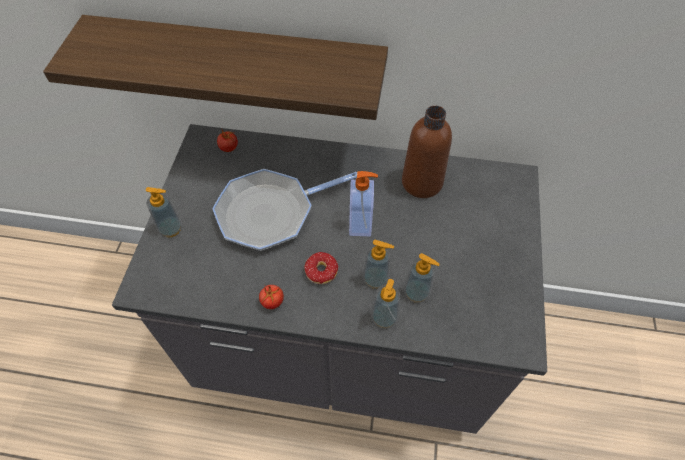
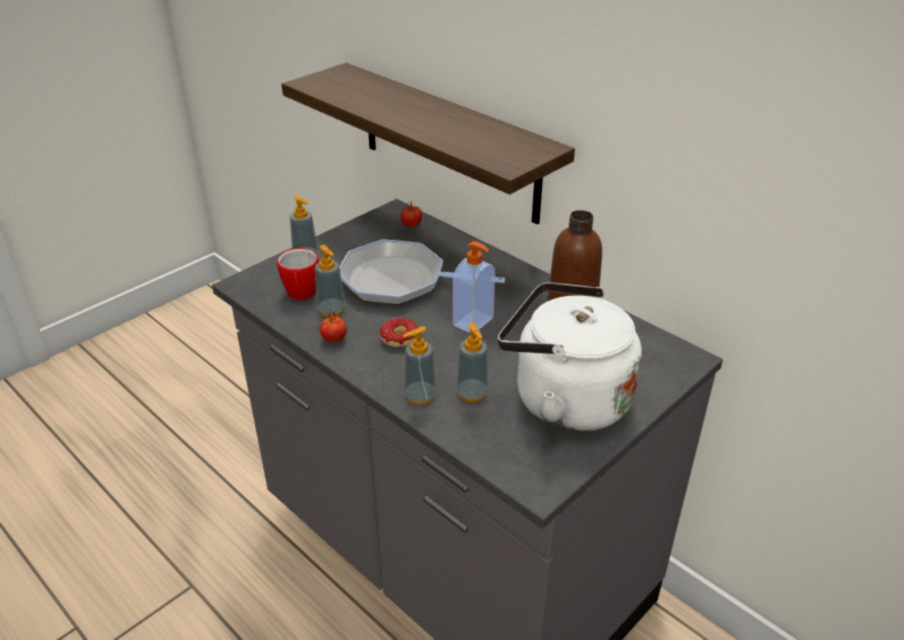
camera: 35 degrees right, 20 degrees down
(198, 264) = (302, 288): none -> mug
(375, 279) = (443, 366): soap dispenser -> soap dispenser (331, 311)
(477, 260) = (564, 400): none -> white kettle

